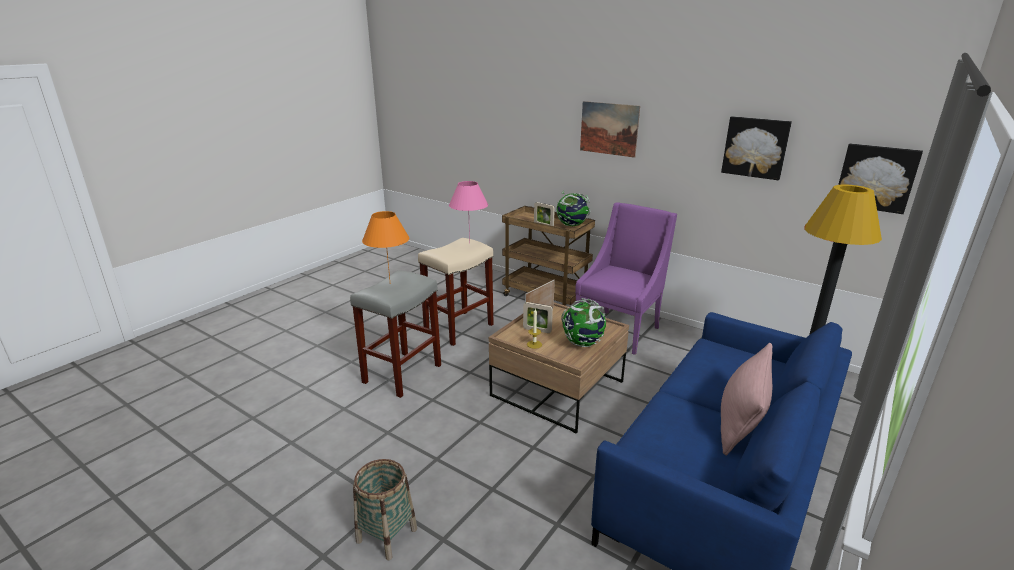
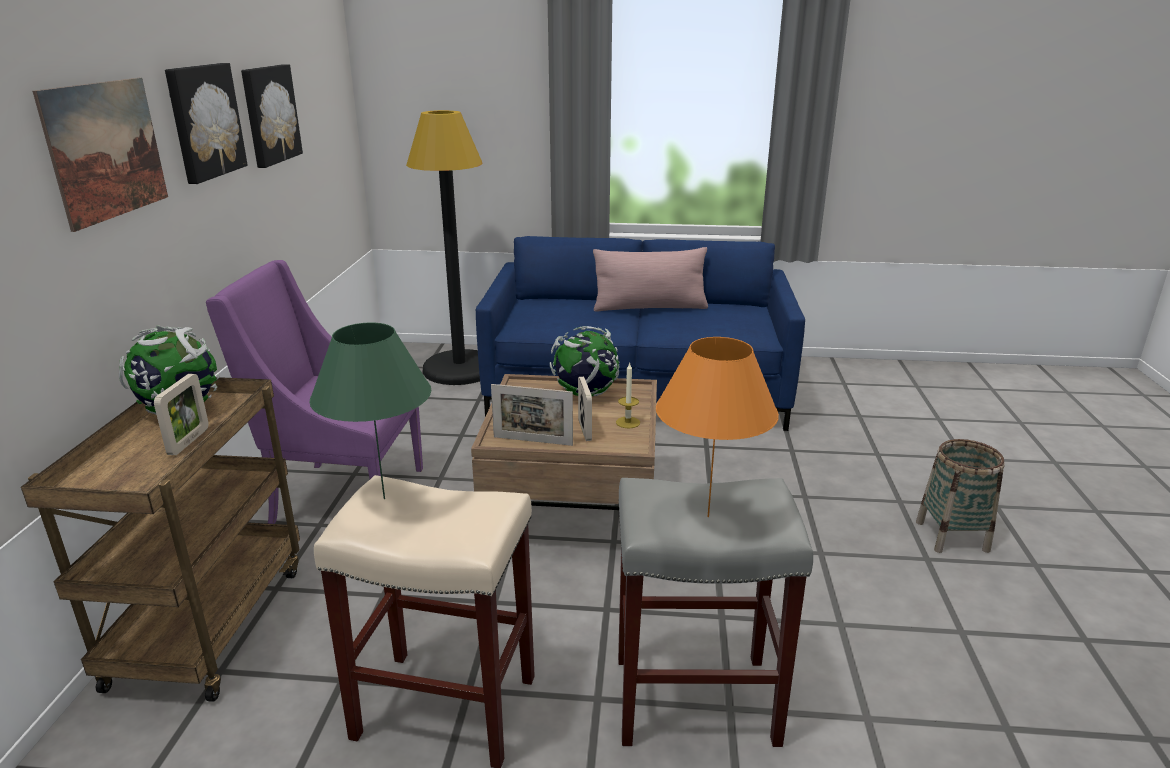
camera: 120 degrees left, 0 degrees up
(469, 243) = (384, 499): pink table lamp -> green table lamp
(876, 177) = (336, 118): picture -> picture (204, 121)

